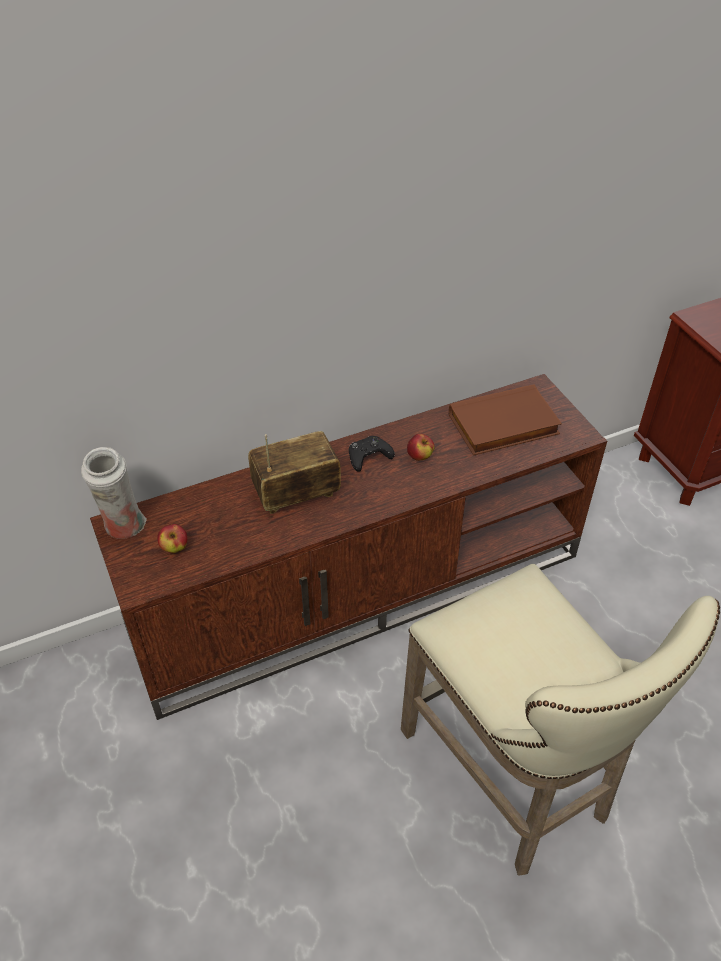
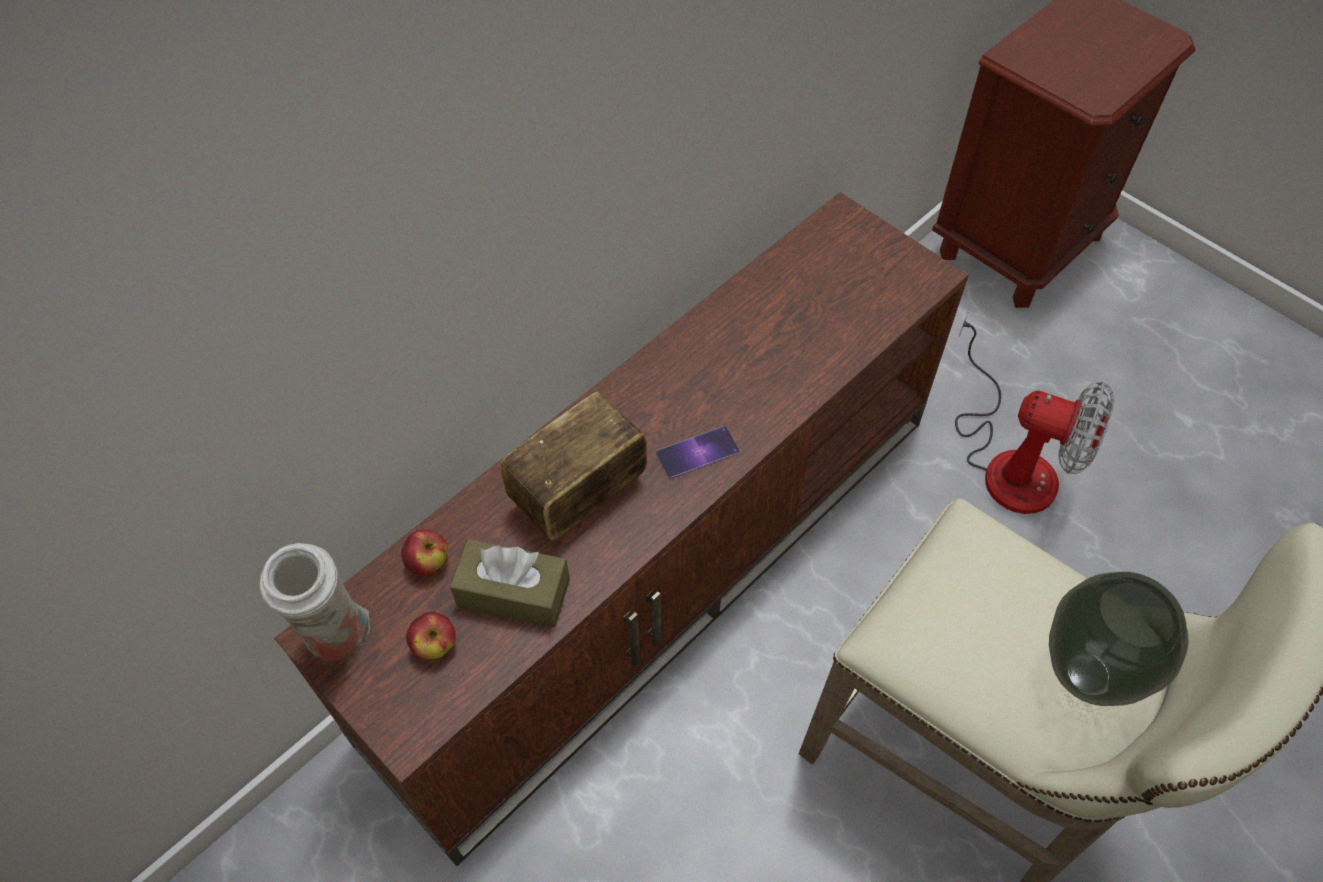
camera: 20 degrees left, 10 degrees up
(232, 534) = (513, 592): none -> brown tissue box
(368, 456) = (656, 398): black game controller -> none
(379, 492) = (697, 452): none -> phone
(420, 456) = (729, 376): apple -> apple (428, 563)
(503, 426) = (823, 292): brown book -> none
(560, 678) = (1085, 672): none -> vase
(631, 596) = (1009, 459): none -> fan

